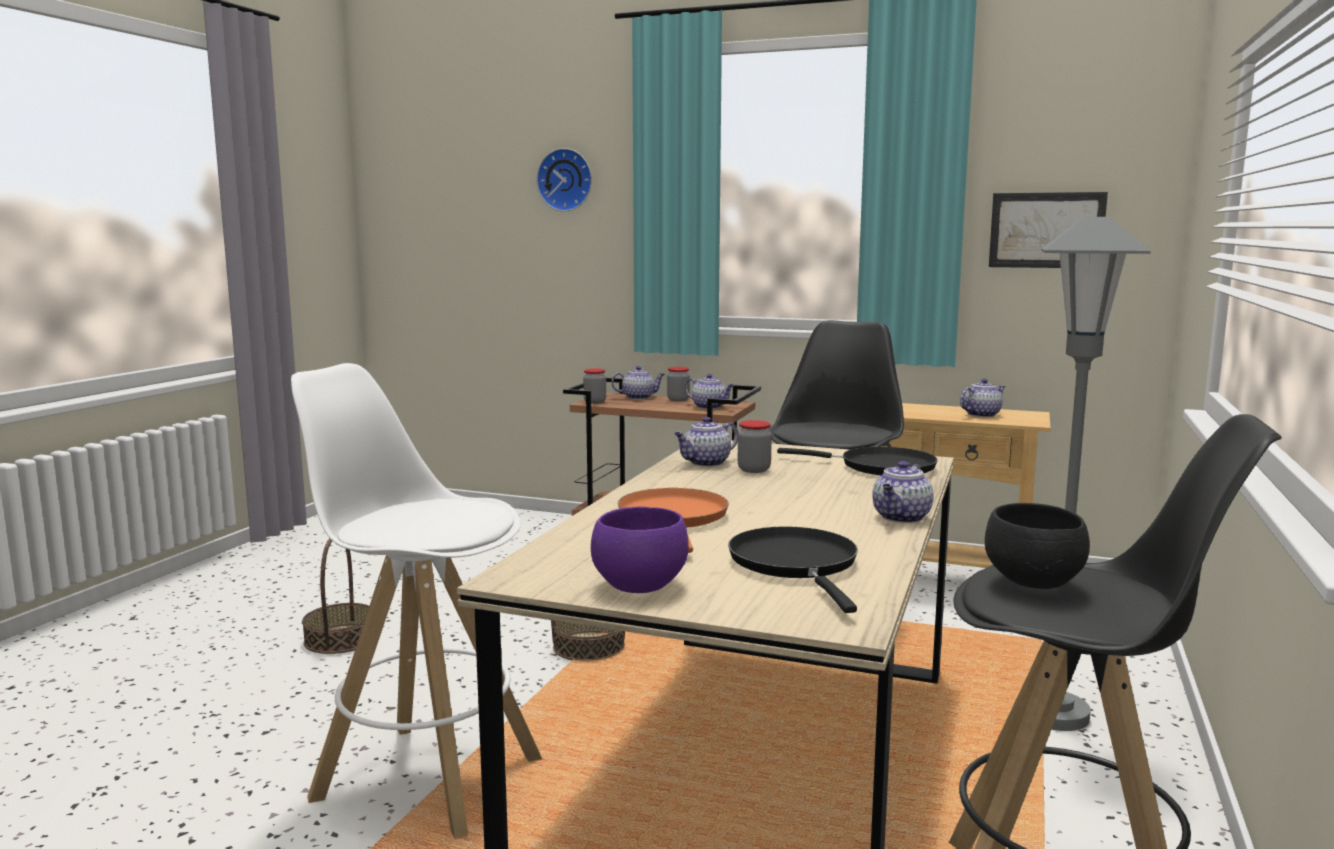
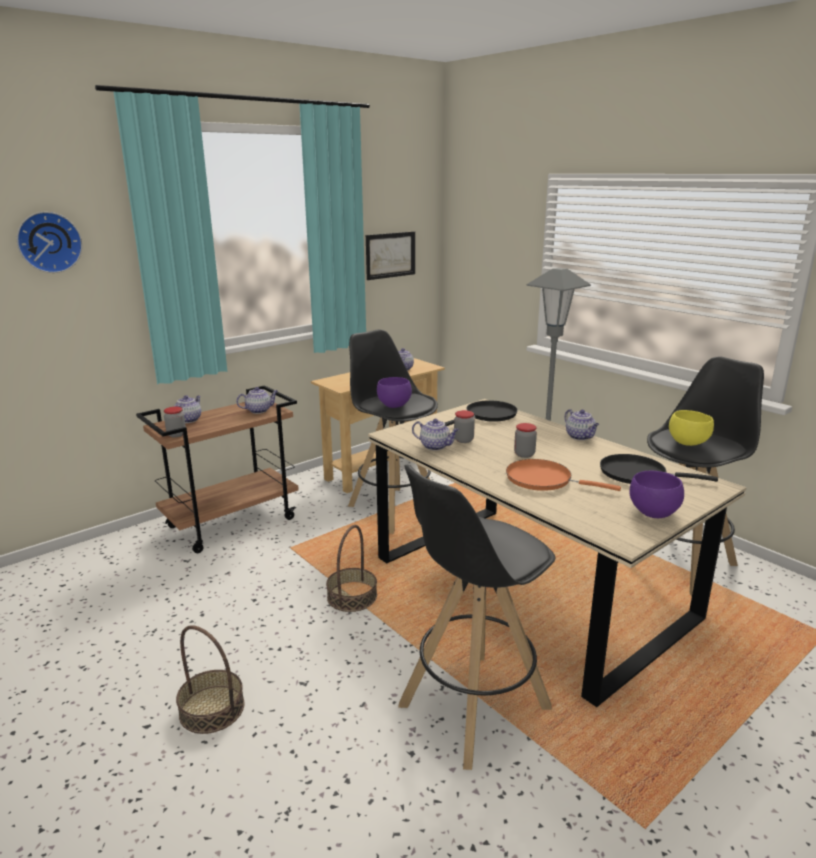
camera: 60 degrees left, 10 degrees up
(426, 777) = (473, 707): white stool -> black stool
(678, 400) = (219, 412): jar -> jar (524, 454)
(706, 463) = (435, 446): teapot -> teapot turned 60 degrees counterclockwise
(810, 429) = (393, 405): none -> purple bowl
(1035, 584) = (688, 443): black bowl -> yellow bowl

